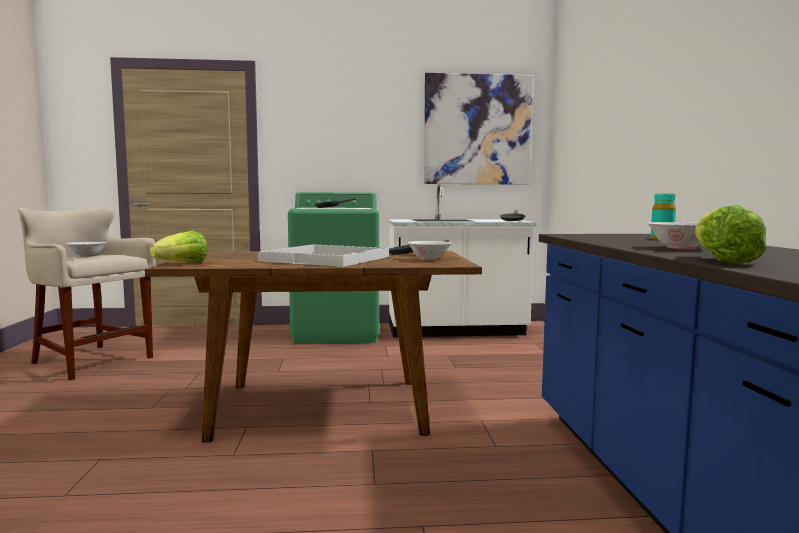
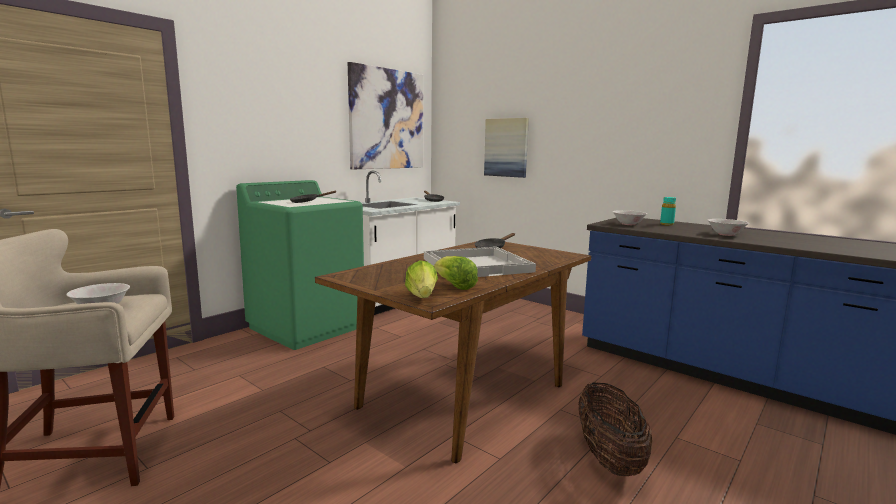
camera: 45 degrees left, 5 degrees up
(308, 500) = (609, 458): none -> basket
(429, 259) = (530, 252): white bowl -> white bowl (628, 224)
(595, 150) = (506, 147): none -> picture
(722, 260) = (800, 246): lettuce -> lettuce (454, 286)

